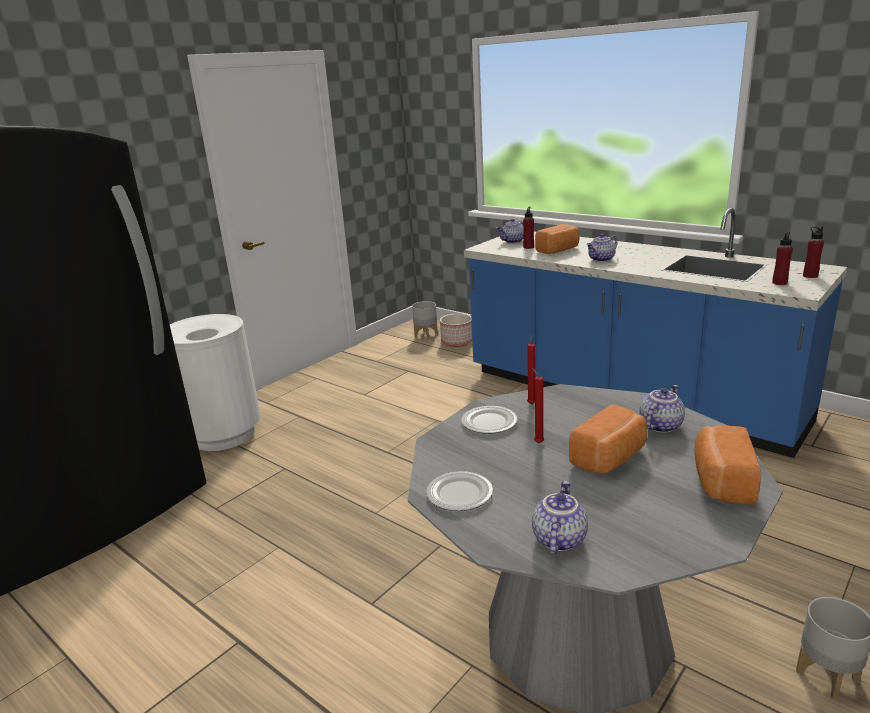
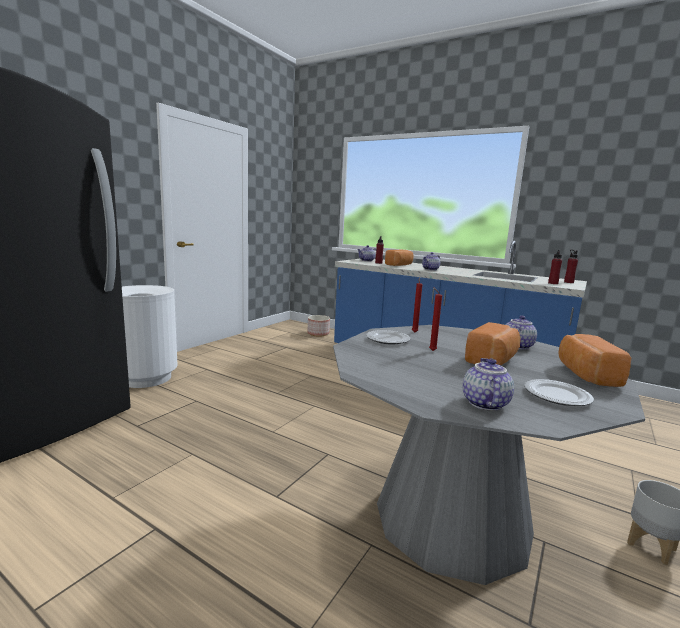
camera: 10 degrees left, 10 degrees down
(426, 335) = (296, 329): grey planter -> none
(460, 494) = (385, 375): plate -> plate (557, 395)

